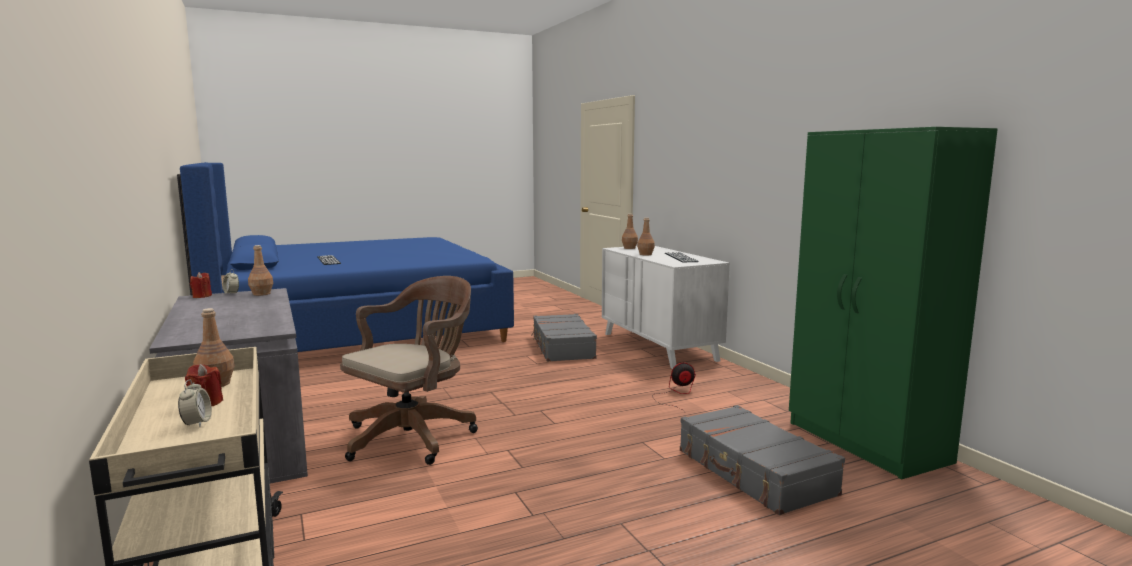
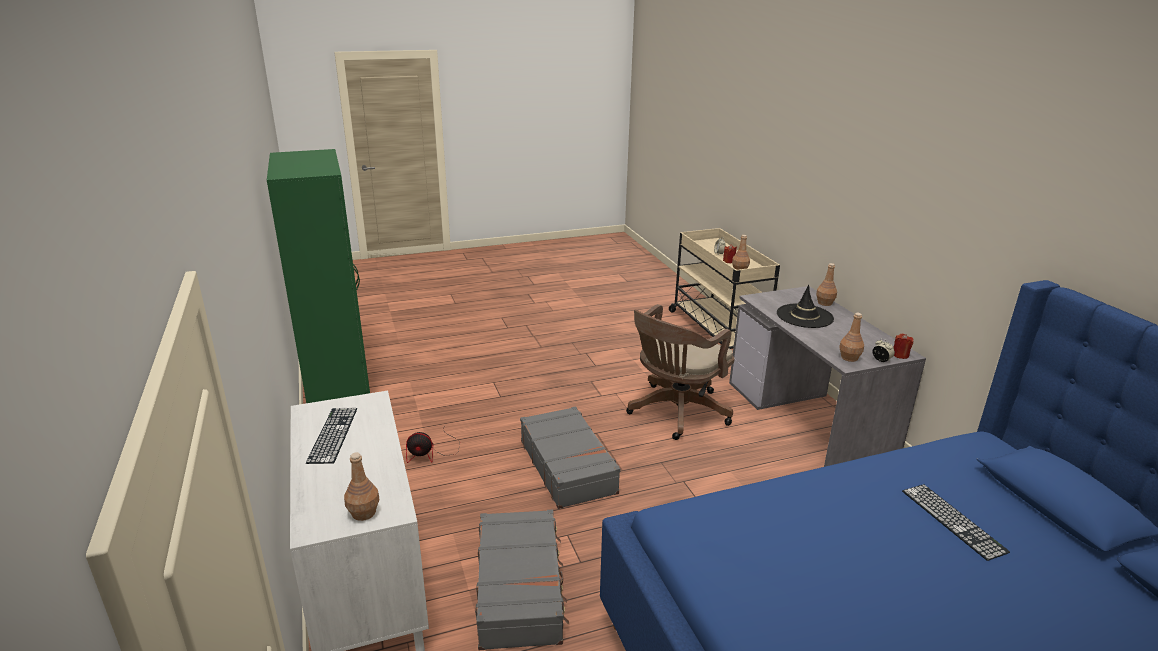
camera: 175 degrees left, 15 degrees up
(242, 317) = (804, 316): none -> black hat
(645, 254) = (373, 458): brown bottle -> brown bottle (825, 303)
(754, 472) = (444, 368): grey suitcase -> grey suitcase (568, 466)

